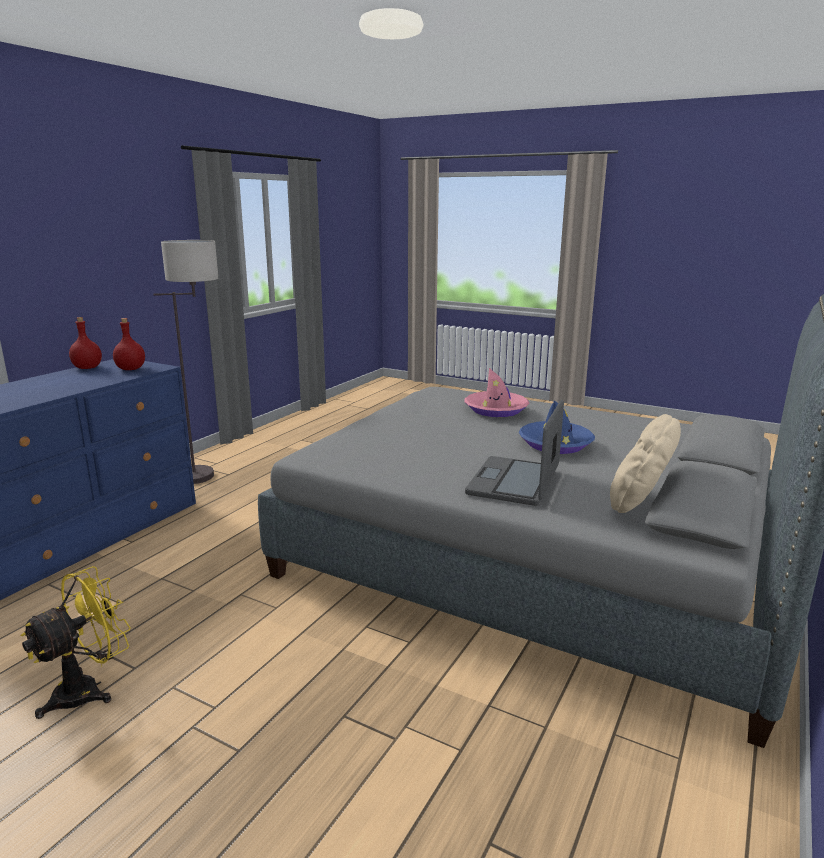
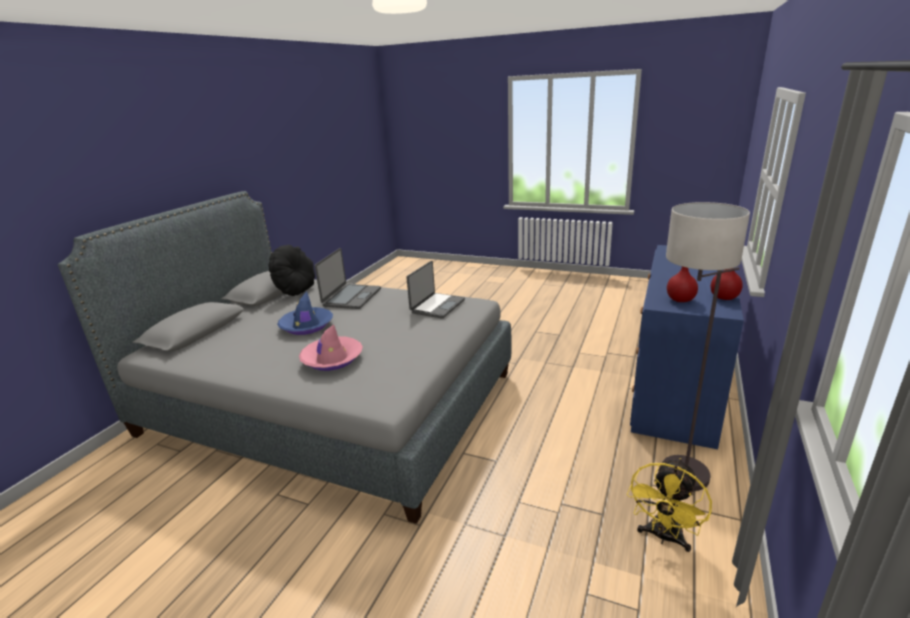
camera: 175 degrees right, 5 degrees up
(88, 689) = (545, 324): yellow fan -> yellow fan (664, 537)
(370, 454) = (437, 306): none -> laptop
(639, 507) = (296, 292): beige pillow -> black pillow

